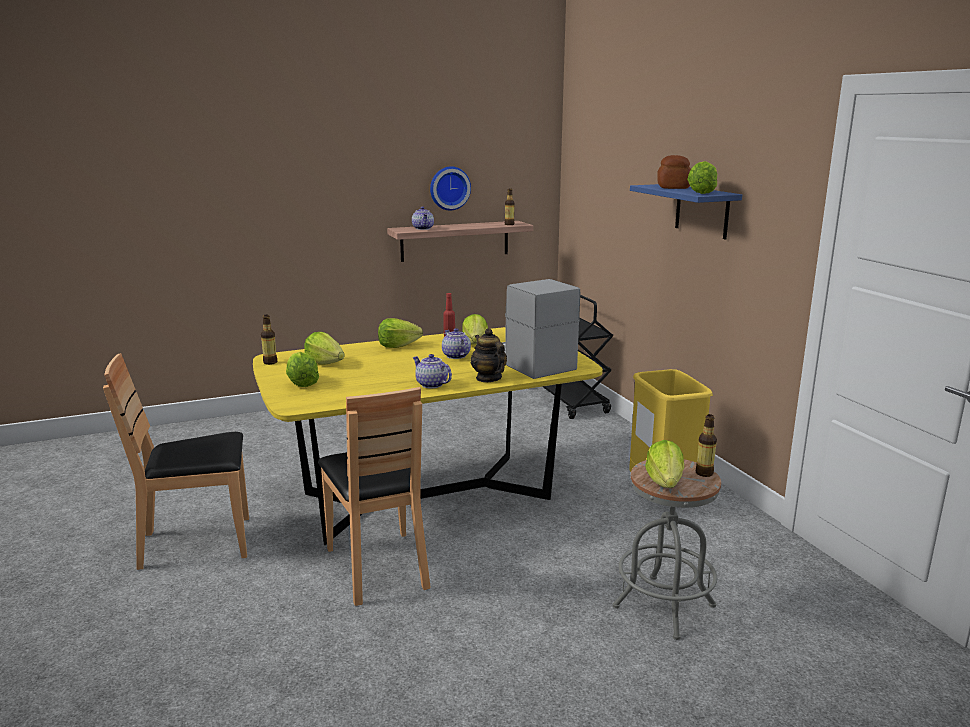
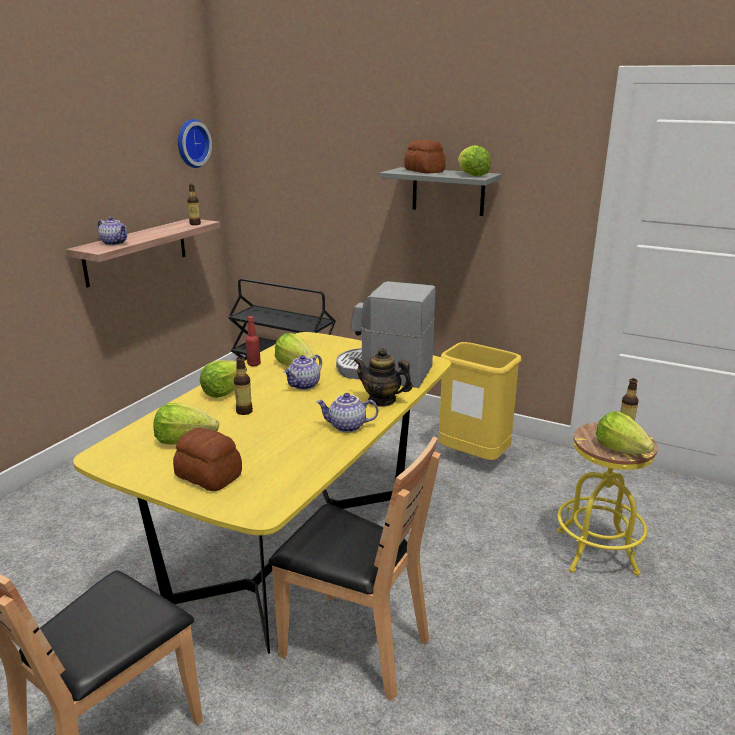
camera: 40 degrees left, 5 degrees up
(270, 362) = (113, 464): bottle -> bottle (244, 411)
(301, 383) = (208, 476): lettuce -> bread
(449, 188) = (123, 190): wall clock -> wall clock (191, 143)
(455, 356) = (304, 385): teapot -> teapot turned 75 degrees counterclockwise
(664, 606) = (596, 552): grey stool -> yellow stool
(702, 211) = (448, 191): blue shelf -> grey shelf

